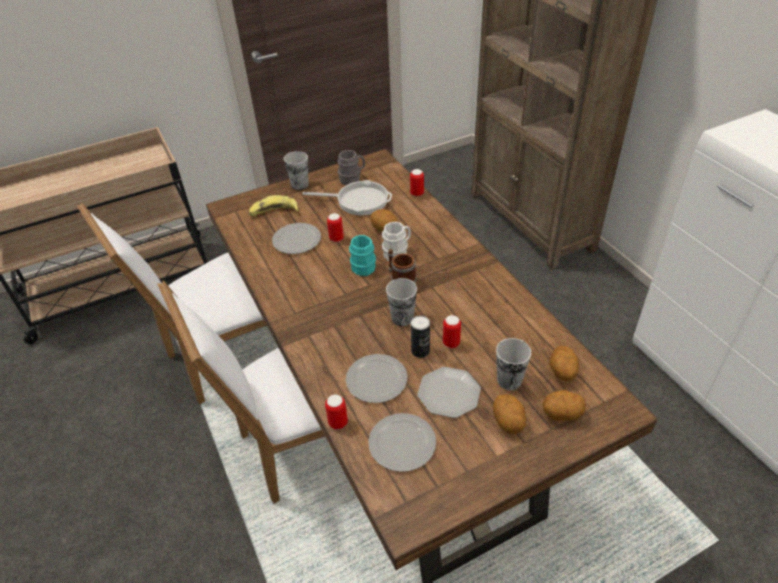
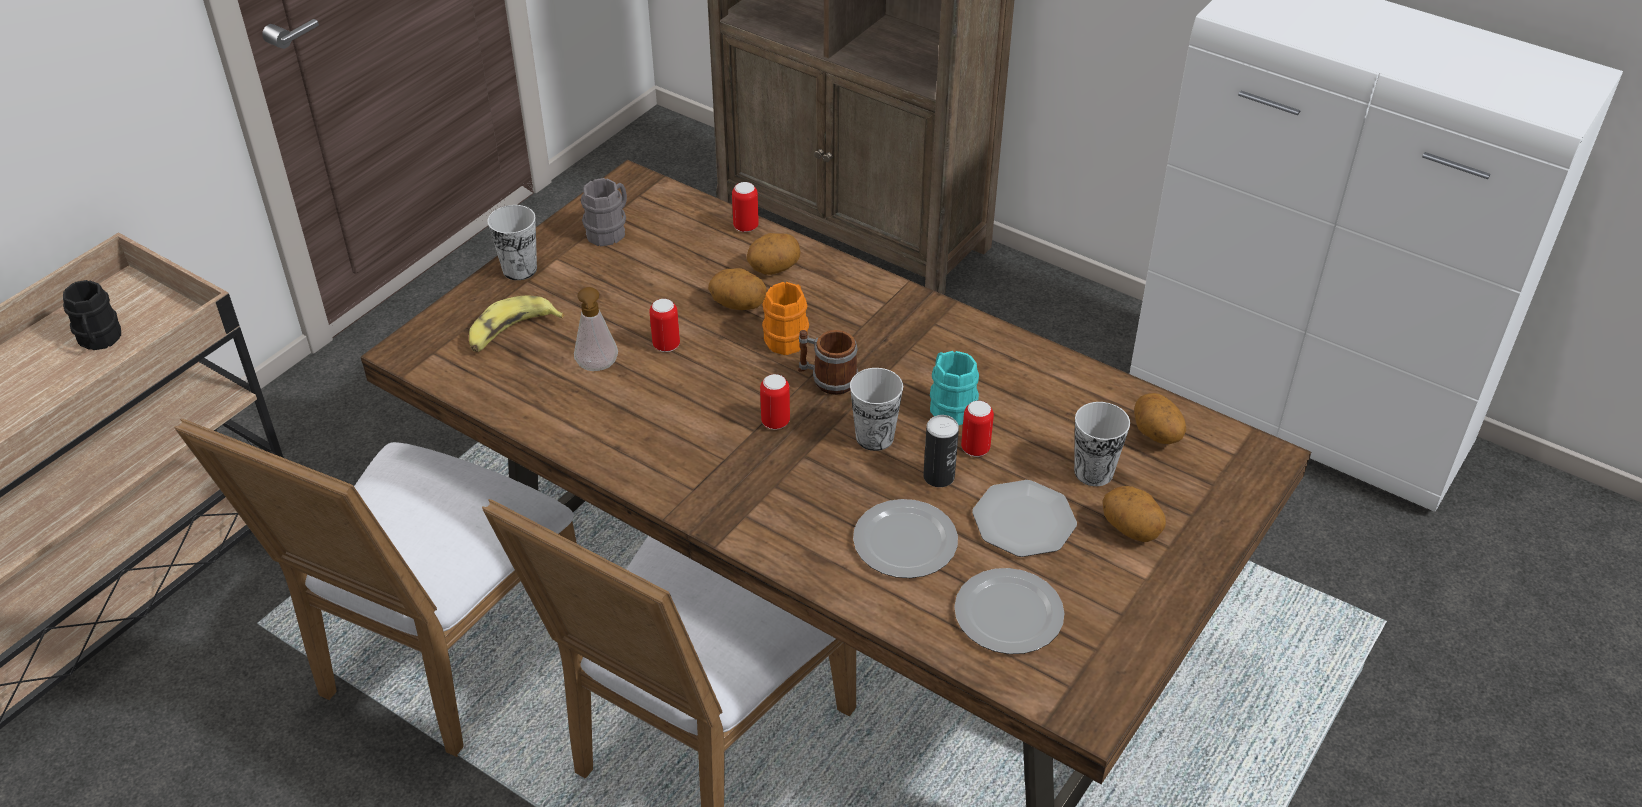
camera: 30 degrees left, 0 degrees up
(126, 169) = (99, 340): none -> black mug
(297, 240) = (598, 368): plate -> soap dispenser
(338, 423) = (894, 623): can -> can (775, 422)
(358, 201) = (653, 268): frying pan -> none
(364, 265) = (748, 374): turquoise mug -> turquoise mug (949, 405)
(398, 252) = (788, 335): white mug -> orange mug
(561, 414) = (1192, 492): potato -> potato (773, 269)

